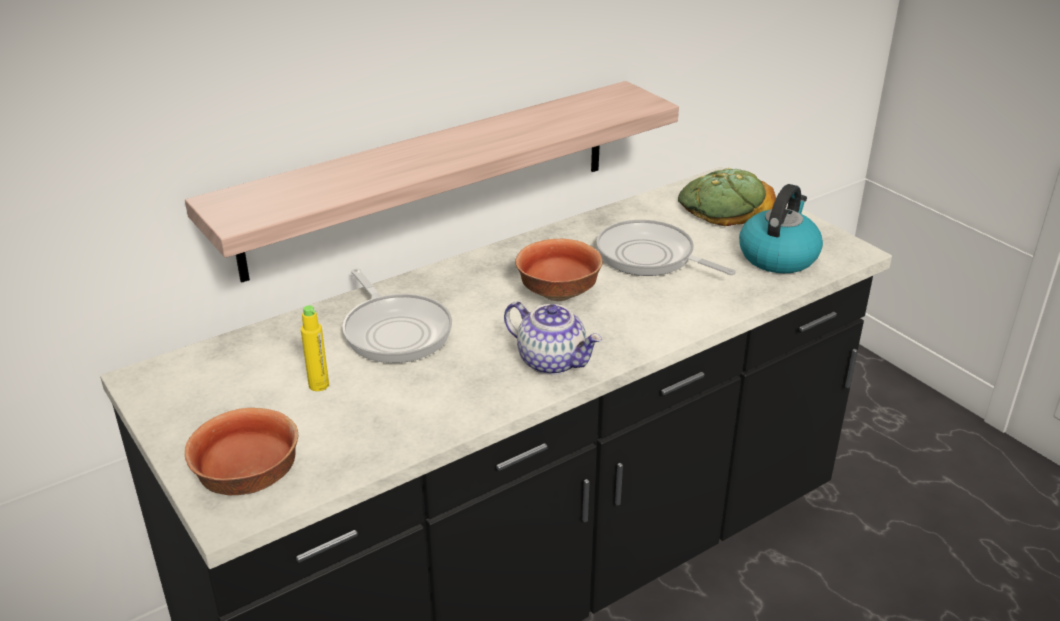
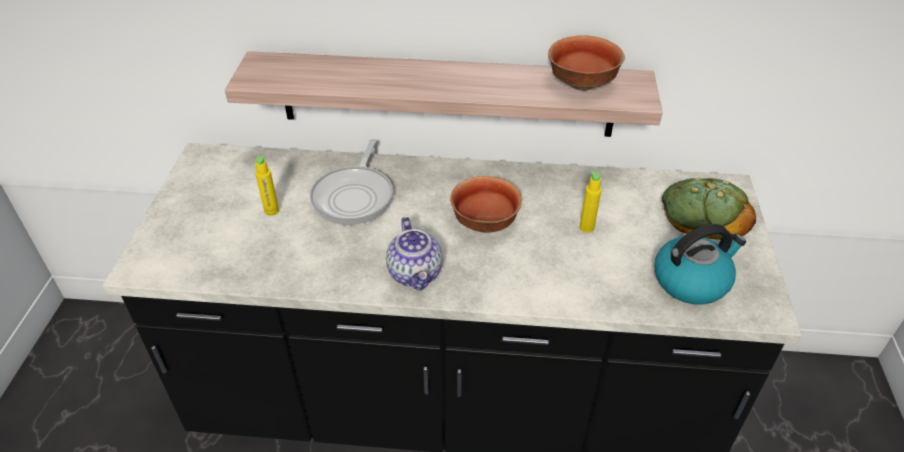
camera: 40 degrees right, 10 degrees up
(249, 482) = (168, 254): bowl -> bowl (581, 84)
(650, 257) = (586, 227): frying pan -> yellow bottle

